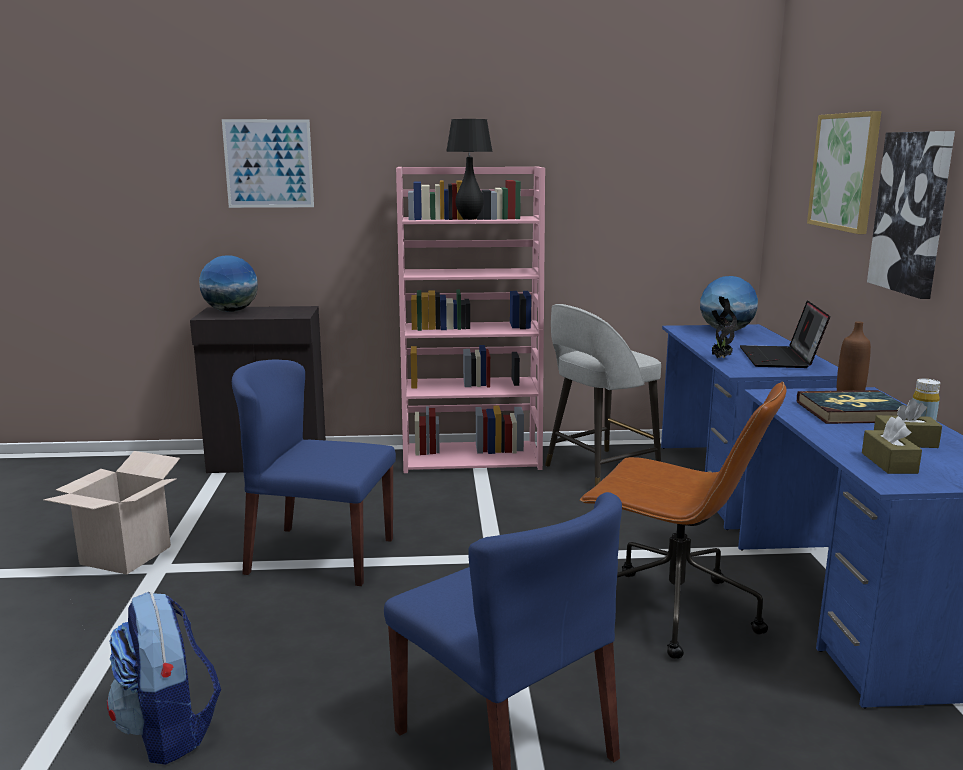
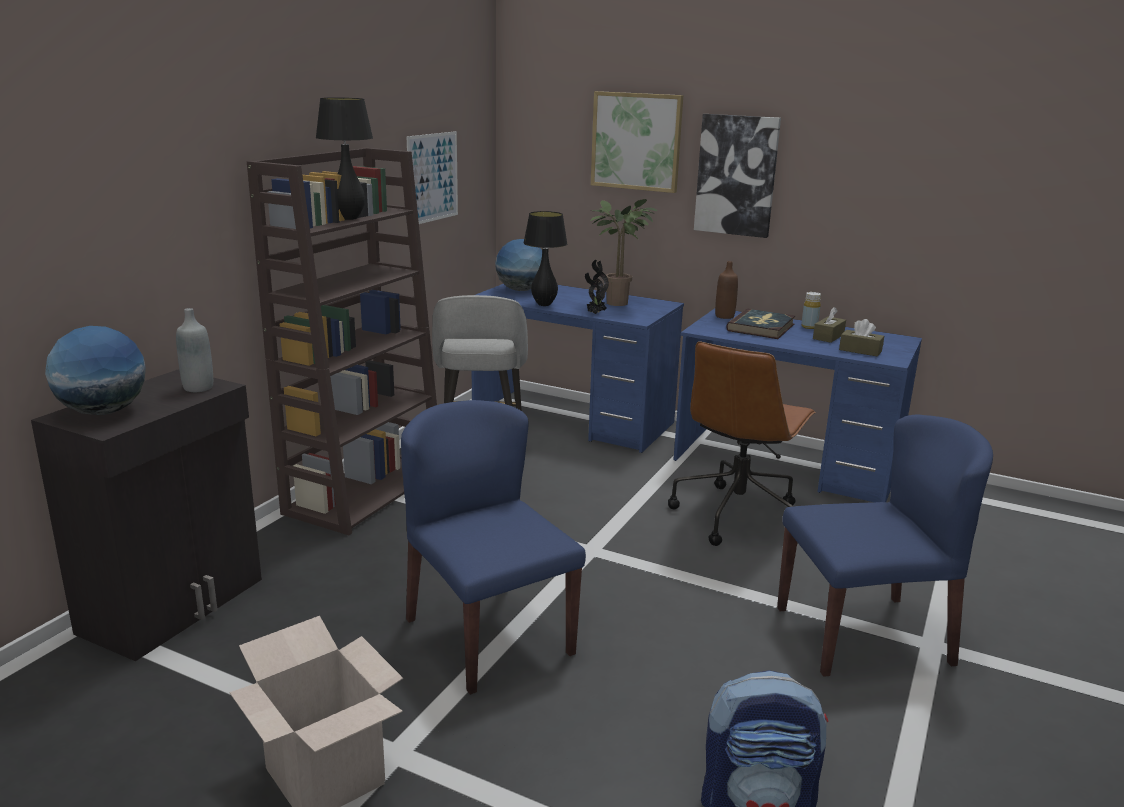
camera: 60 degrees left, 5 degrees up
(268, 164) = (85, 173): picture -> picture (433, 177)
(291, 314) = (198, 388): none -> grey bottle
(319, 556) = (488, 635): blue chair -> blue chair turned 105 degrees clockwise
(472, 457) = (366, 491): pink bookcase -> brown bookcase
(671, 611) = (737, 515): brown office chair -> brown office chair turned 150 degrees clockwise
(703, 343) = (544, 304): none -> black table lamp
(781, 359) = (621, 303): laptop -> potted plant

